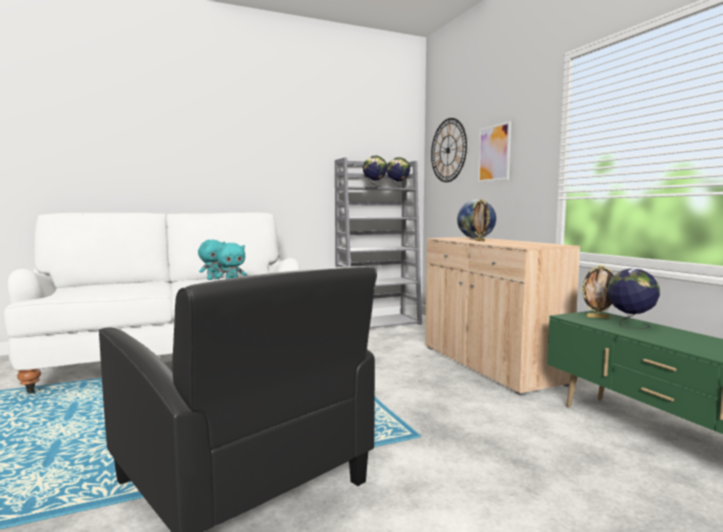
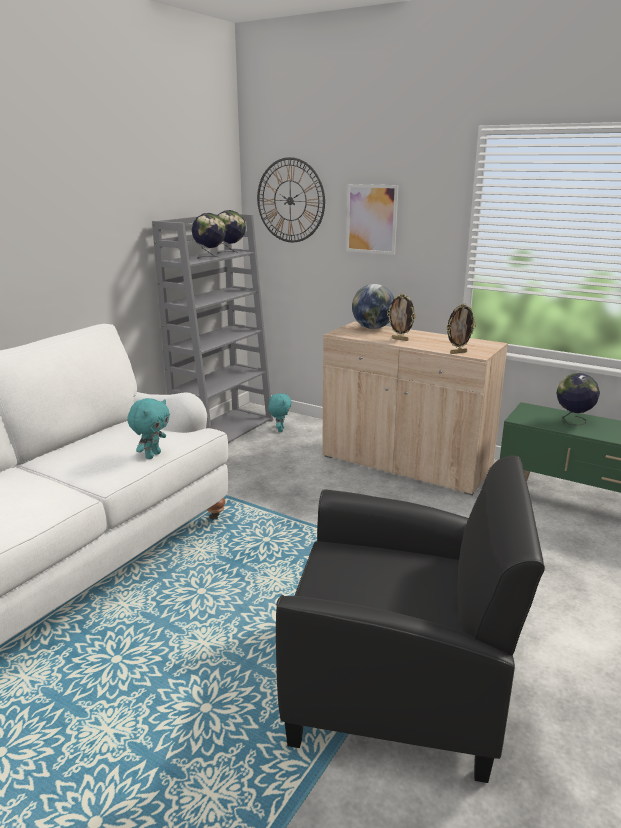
camera: 35 degrees left, 15 degrees up
(213, 279) = (92, 446): turquoise plush toy -> turquoise plush toy (280, 430)
(597, 317) = (538, 414): picture frame -> picture frame (458, 352)

